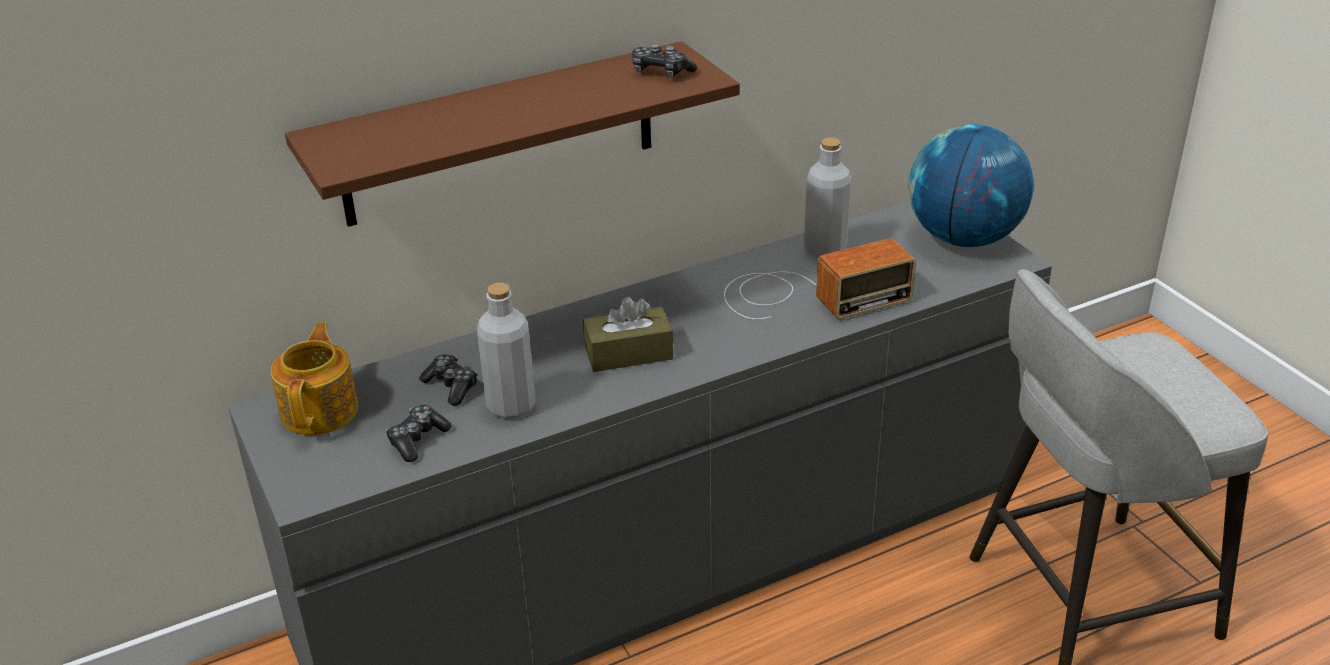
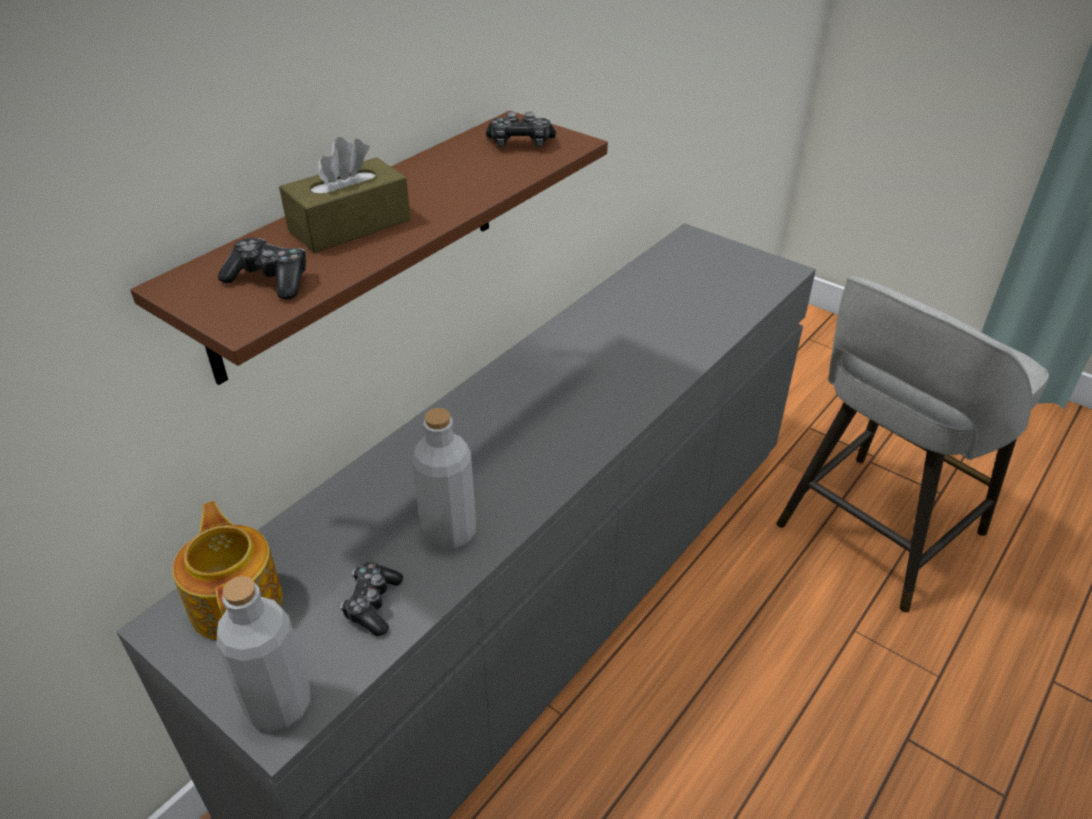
camera: 25 degrees left, 5 degrees up
(451, 386) = (371, 528): game controller -> game controller (270, 280)
(628, 353) = (528, 440): brown tissue box -> brown tissue box (350, 225)
(808, 295) = (647, 341): radio -> none
(825, 250) = (630, 295): grey bottle -> grey bottle (279, 705)
(964, 238) = (732, 260): globe -> none

